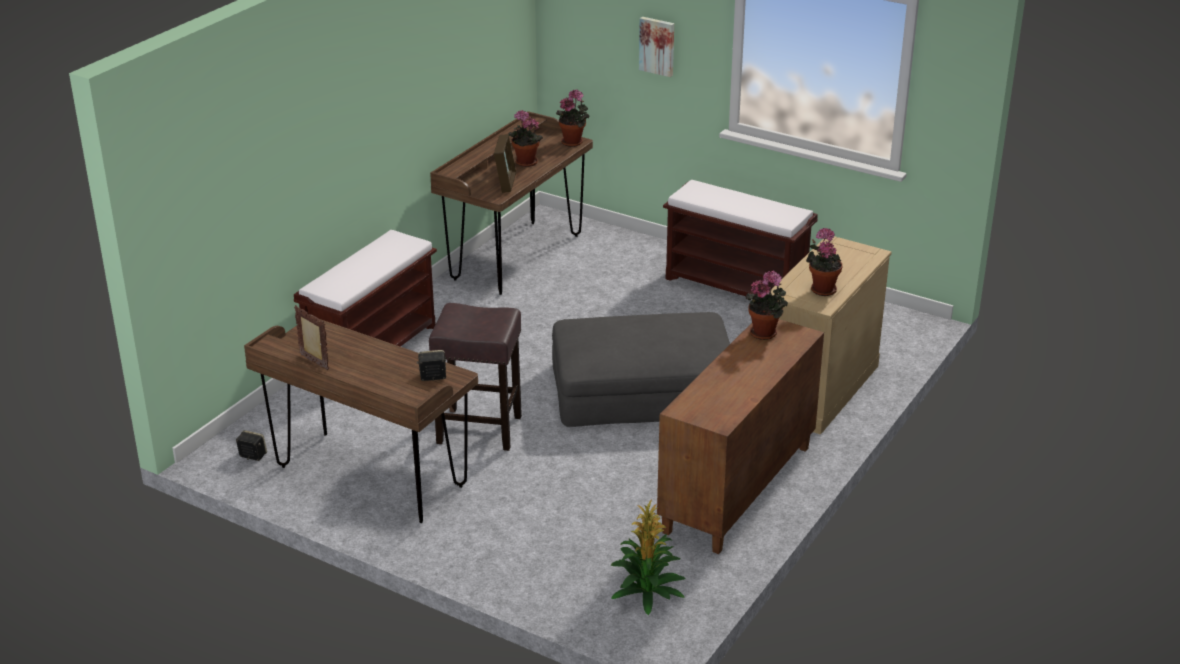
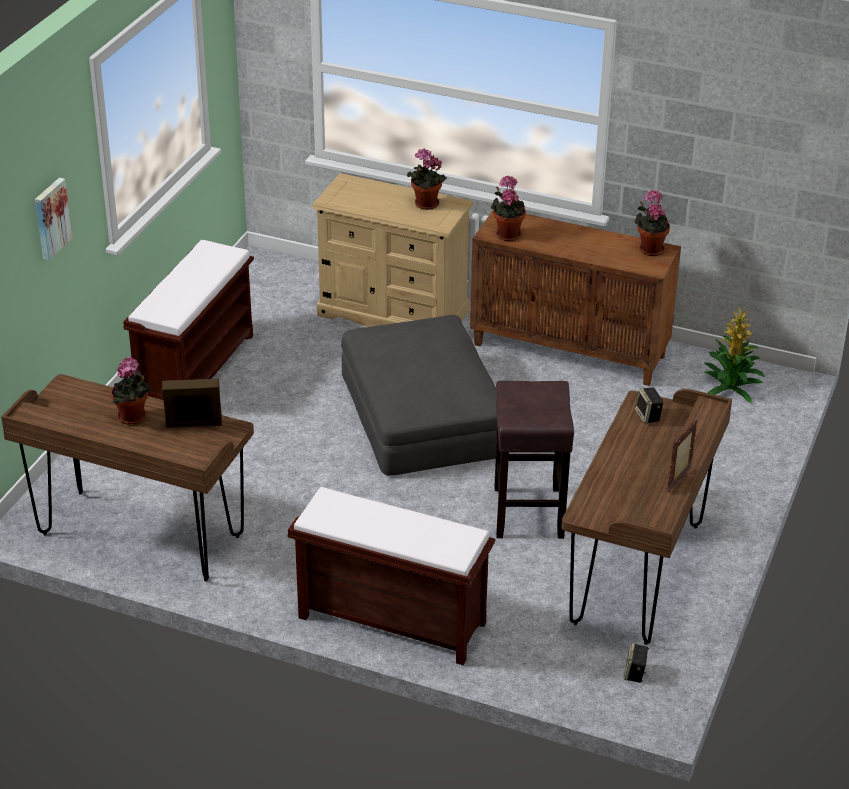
camera: 100 degrees left, 5 degrees up
(574, 142) = (66, 387): potted plant -> potted plant (650, 249)

